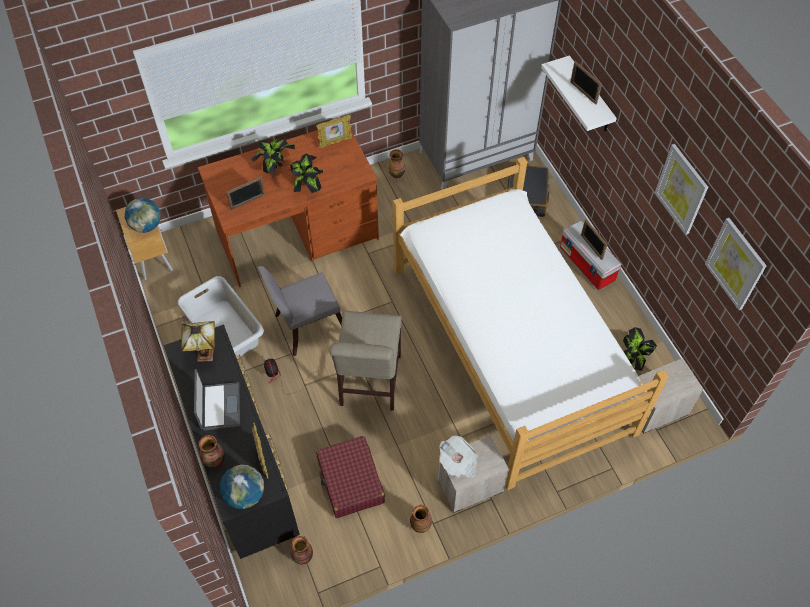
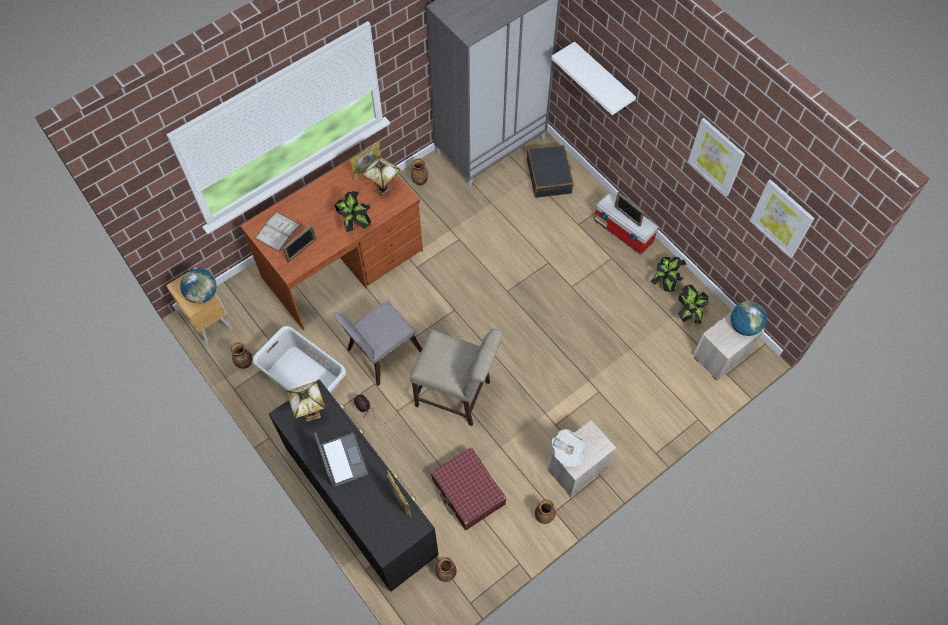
camera: 15 degrees left, 5 degrees up
(214, 461) = (355, 513): vase -> vase (244, 363)
(231, 180) = (278, 232): none -> white book
(245, 494) = (394, 537): globe -> globe (744, 326)
(275, 167) = (317, 209): potted plant -> potted plant (665, 281)
(346, 163) = (384, 190): none -> table lamp
(369, 384) = (457, 395): beige chair -> beige chair turned 60 degrees counterclockwise
(509, 348) = (576, 329): bed -> none
(583, 93) = (598, 77): picture frame -> none

